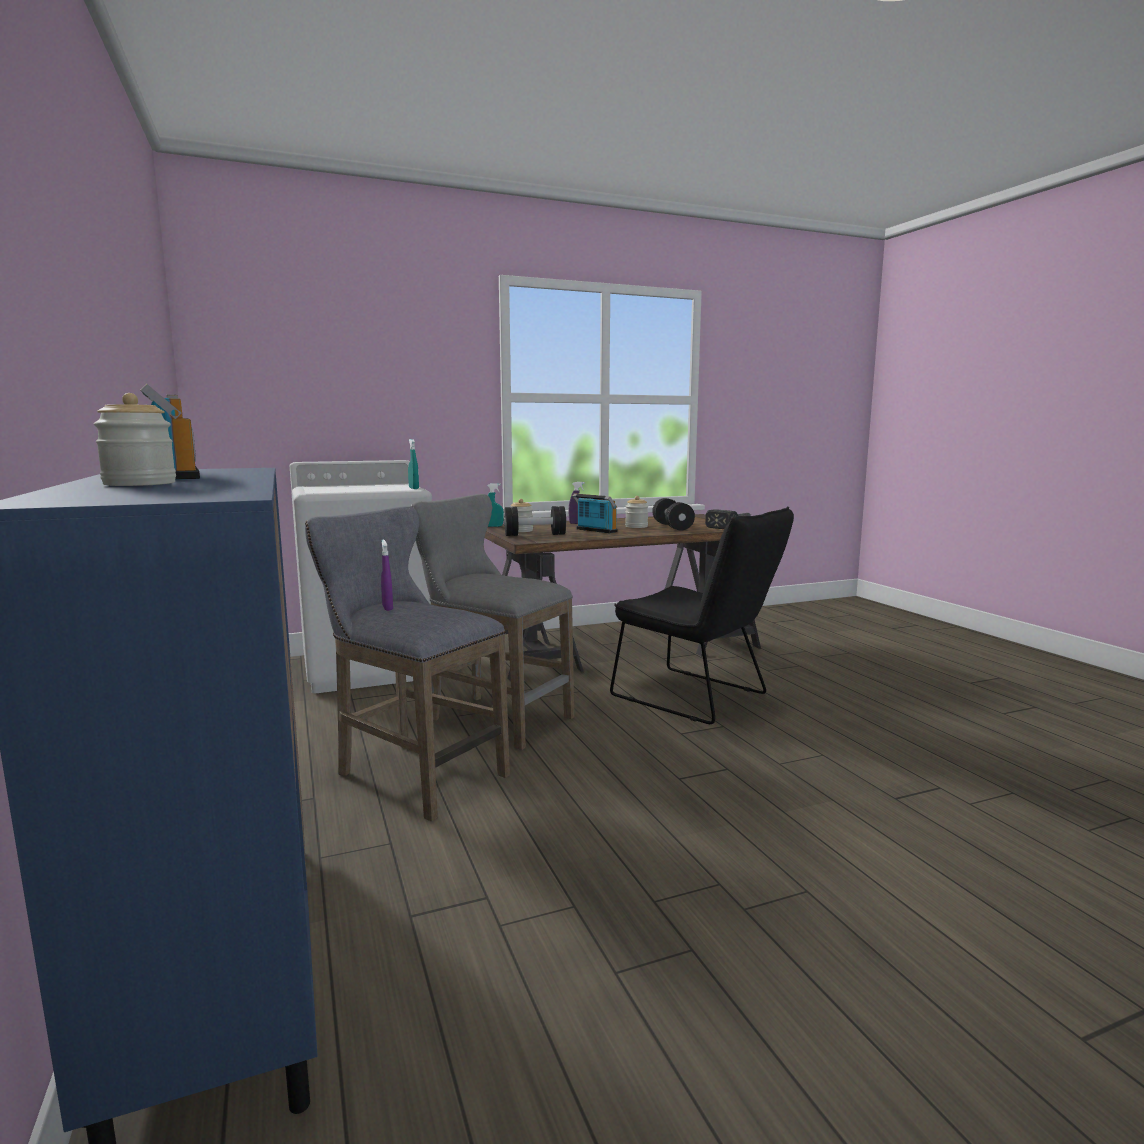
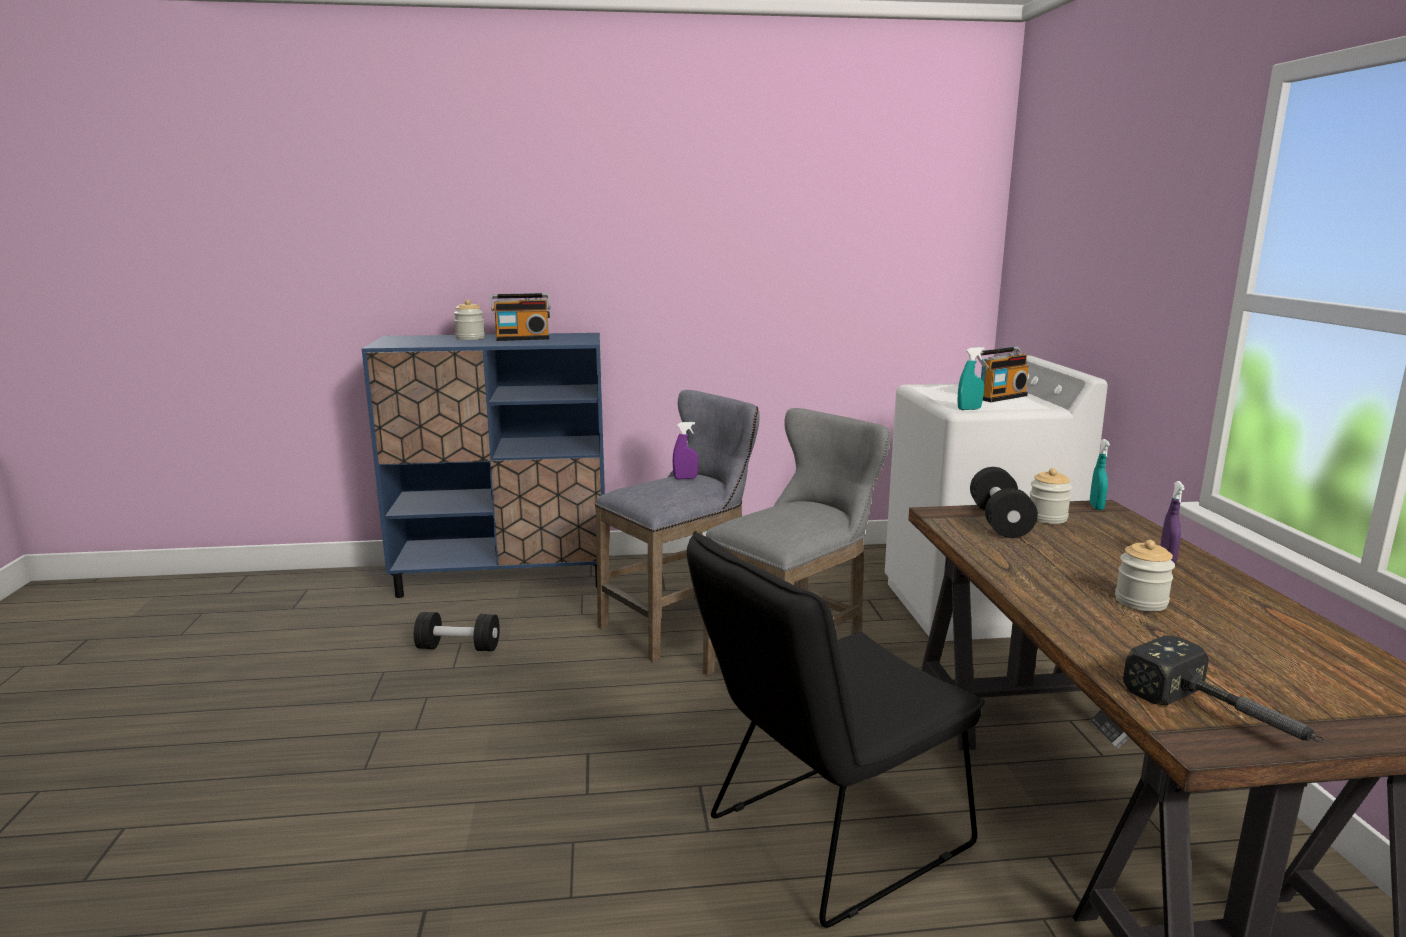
camera: 105 degrees right, 5 degrees up
(595, 530) = (1062, 562): radio -> radio (1000, 397)
(672, 526) = (1156, 636): black dumbbell -> black dumbbell (458, 648)

